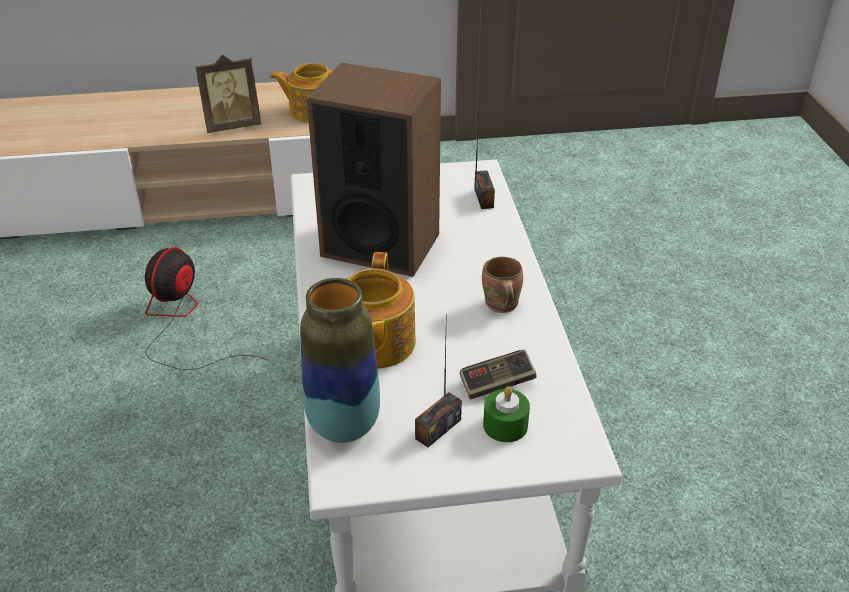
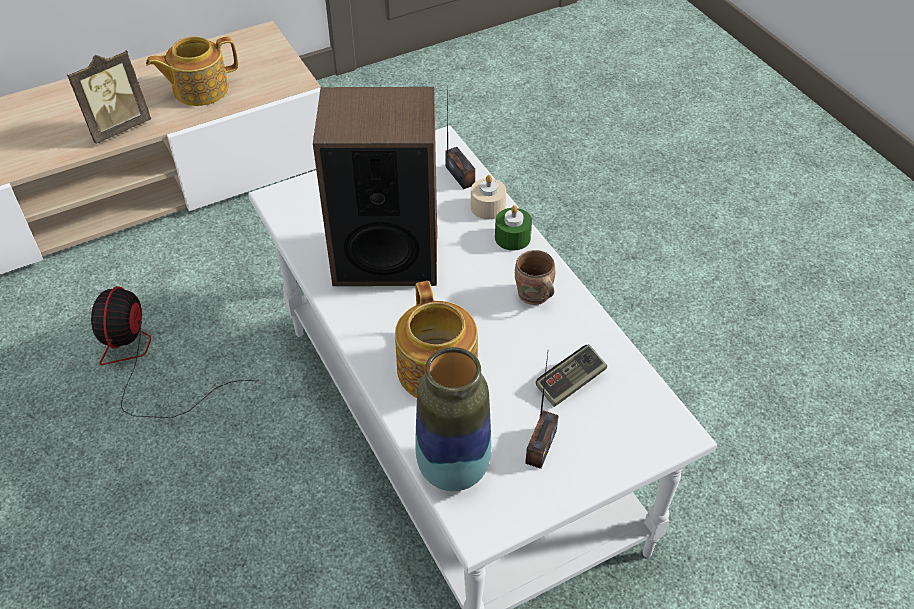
camera: 20 degrees left, 10 degrees up
(496, 227) = (488, 207): none -> beige candle
(505, 425) = (598, 424): green candle -> green candle (512, 237)

